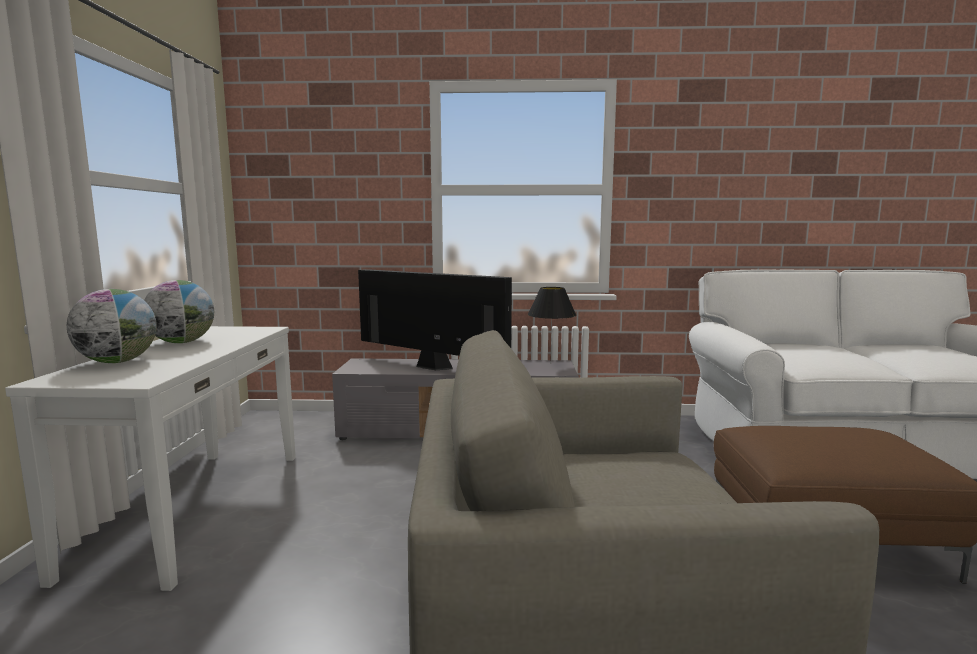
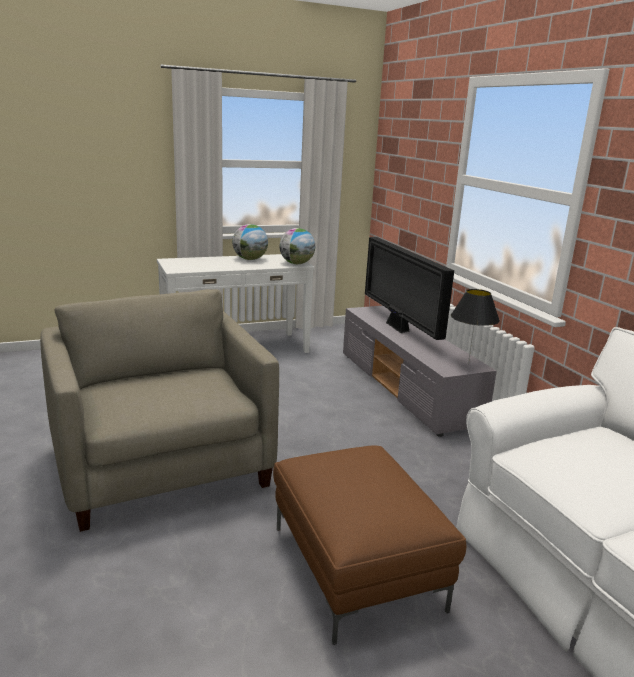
camera: 65 degrees right, 10 degrees up
(117, 362) = (203, 260): globe -> globe (296, 263)
(431, 367) = (398, 328): television -> television turned 150 degrees clockwise

